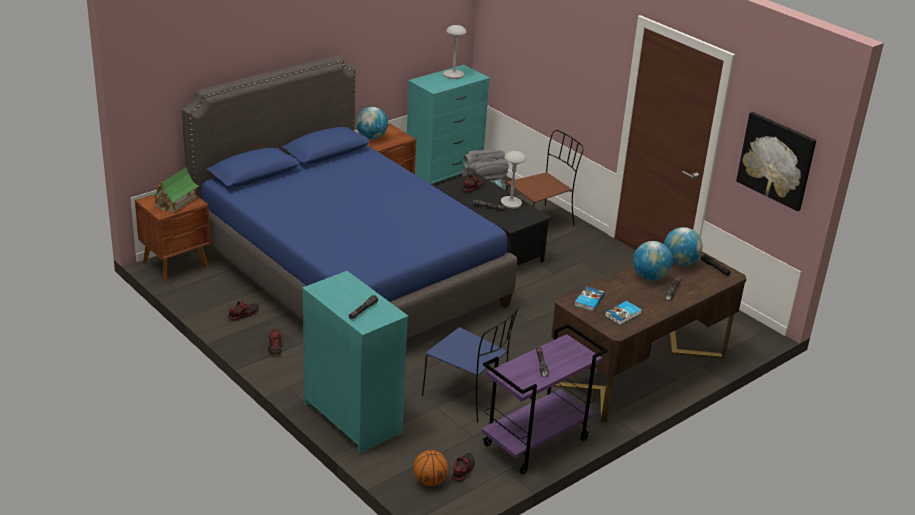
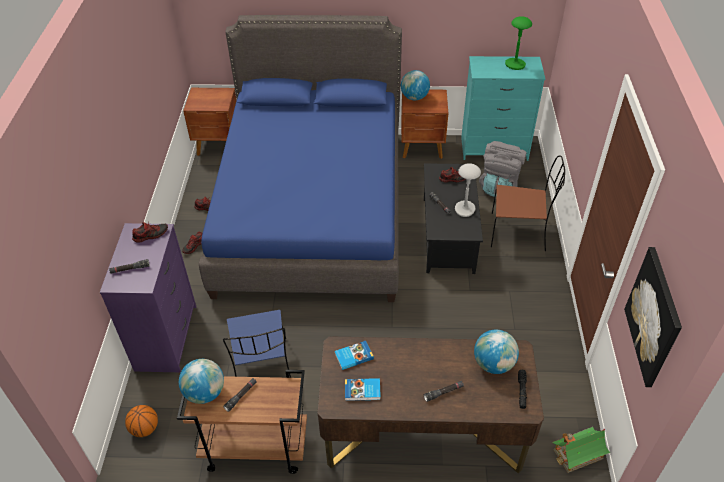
camera: 45 degrees right, 15 degrees up
(175, 202) = (211, 100): toy house -> toy house (577, 454)
(353, 418) = (167, 337): turquoise dresser -> purple dresser
(453, 75) = (515, 64): grey table lamp -> green table lamp
(462, 470) = (176, 435): shoe -> shoe (150, 235)
(535, 443) = (254, 448): purple cart -> brown cart
(650, 277) = (442, 363): globe -> globe (205, 393)

